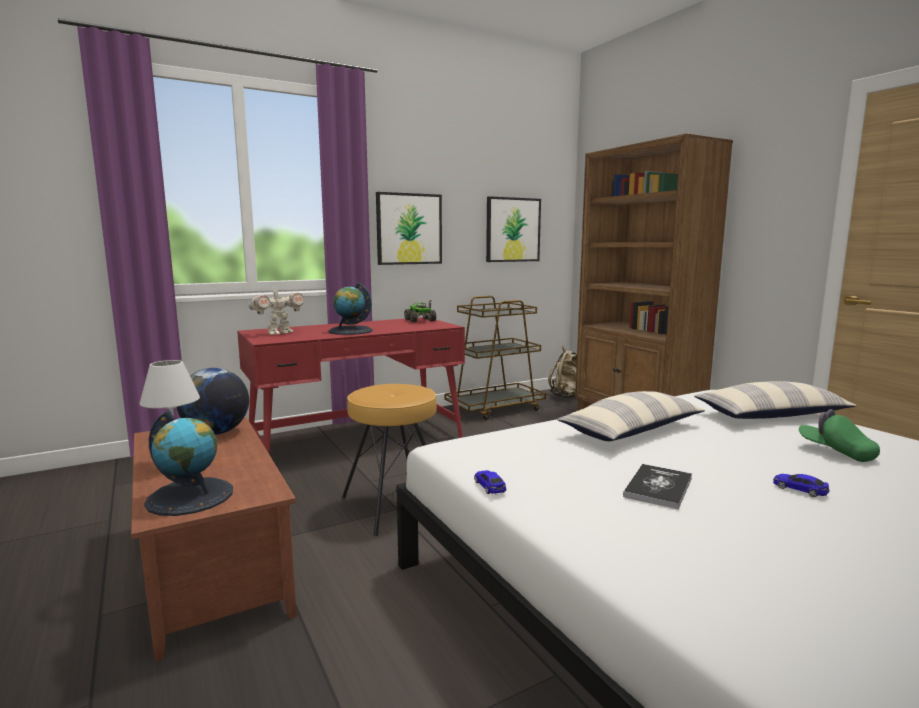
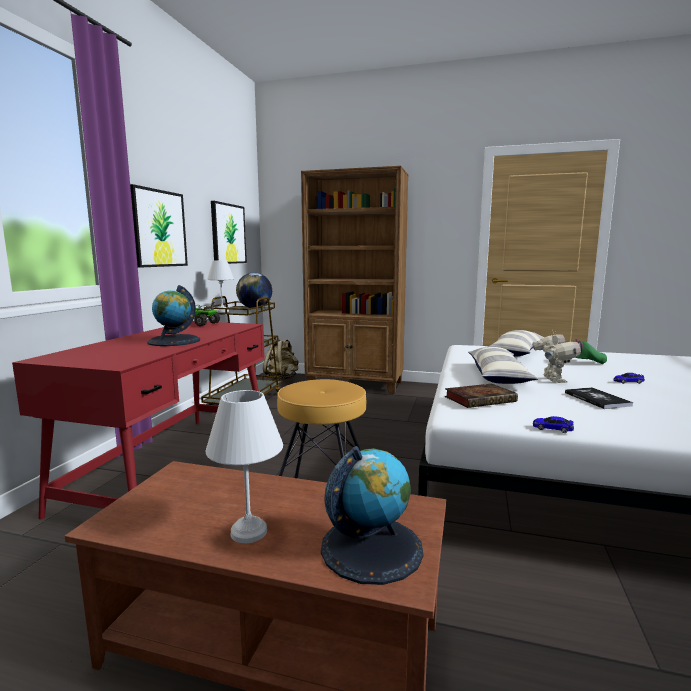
camera: 45 degrees left, 0 degrees up
(216, 433) = (192, 487): globe -> globe (255, 308)
(279, 333) = (96, 355): toy robot -> toy robot (552, 380)
(474, 311) = (222, 311): none -> white table lamp
(520, 443) = (481, 399): none -> book

